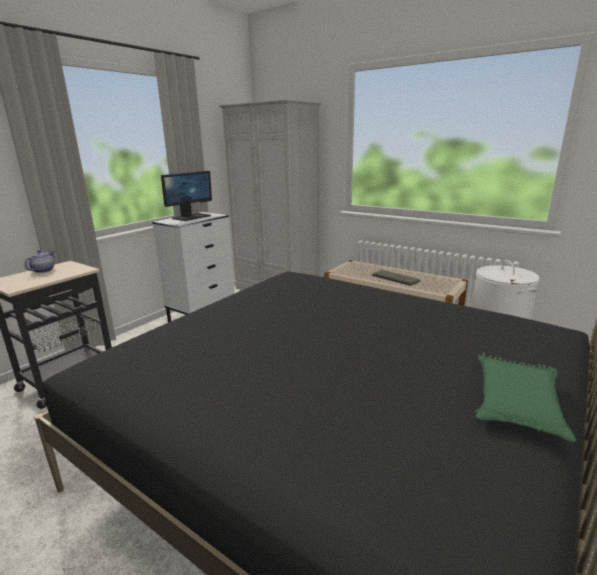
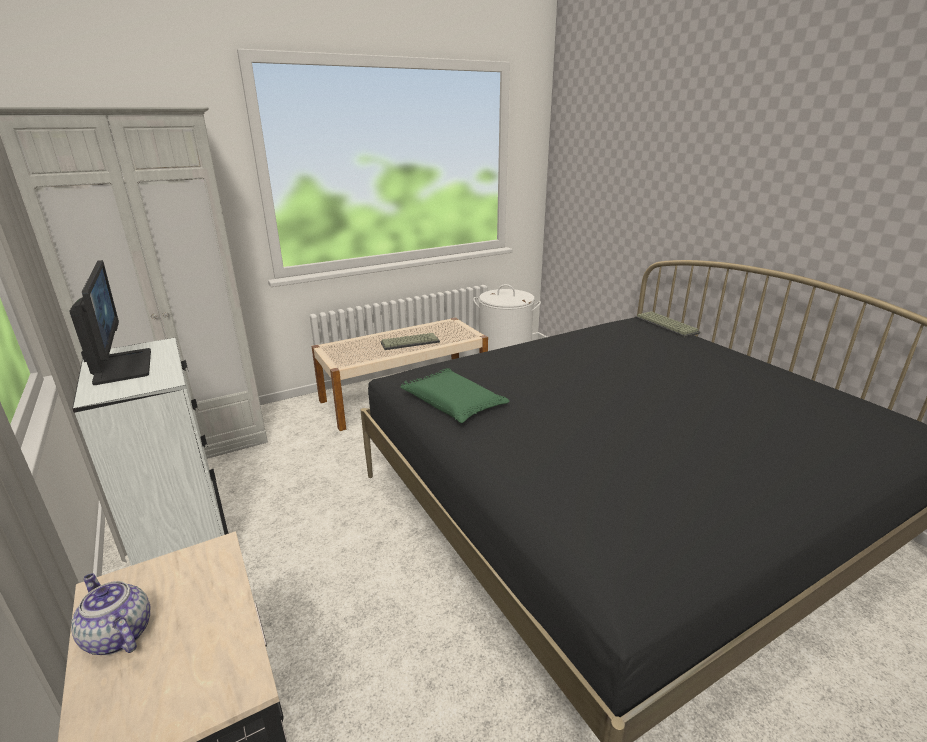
camera: 65 degrees left, 5 degrees up
(517, 401) = (746, 363): green pillow -> green pillow (453, 401)
(561, 343) = (667, 325): none -> keyboard

